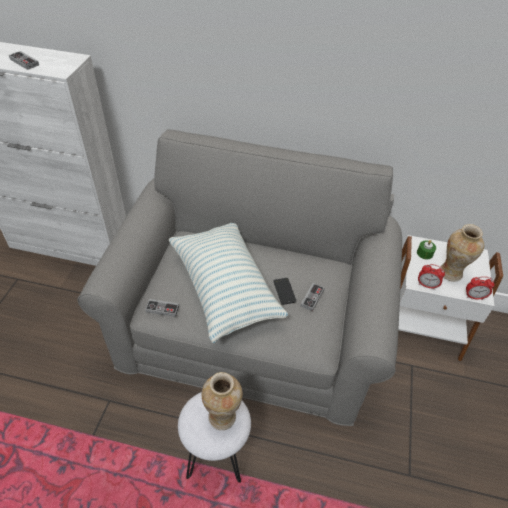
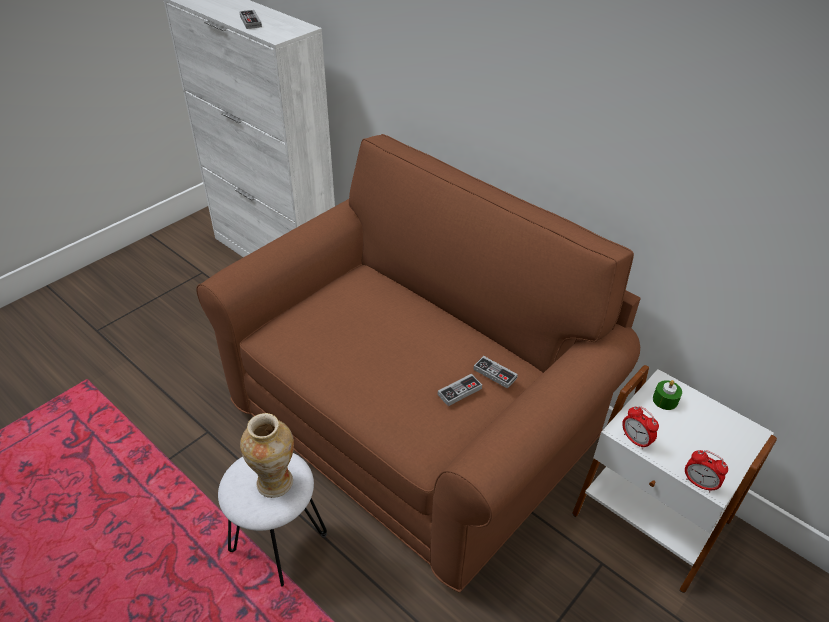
camera: 30 degrees right, 5 degrees down
(162, 309) = (279, 336): game controller -> game controller (495, 373)
(225, 288) = (362, 340): pillow -> none
(251, 329) = (413, 424): grey sofa -> brown sofa
(284, 291) = (430, 370): phone -> none
(451, 273) = (686, 440): vase -> none

